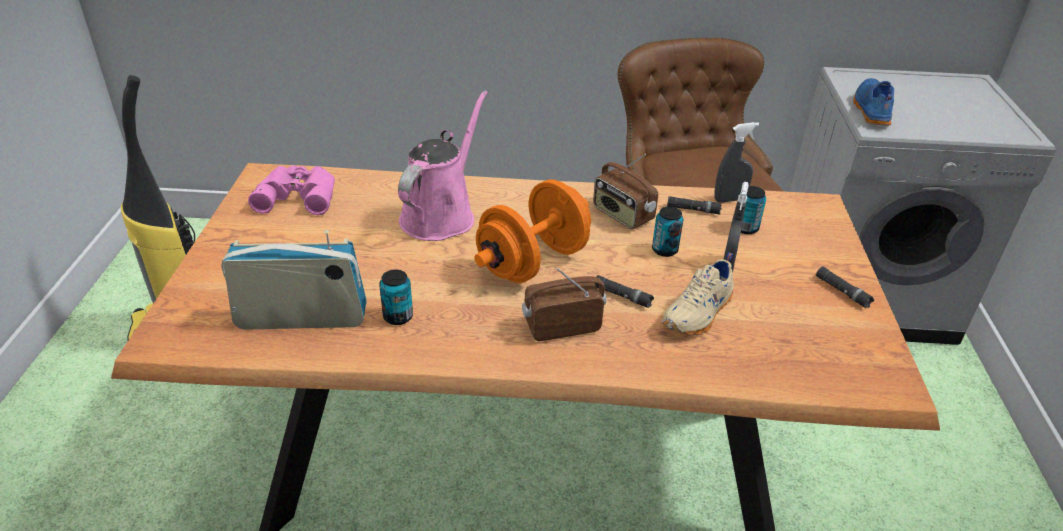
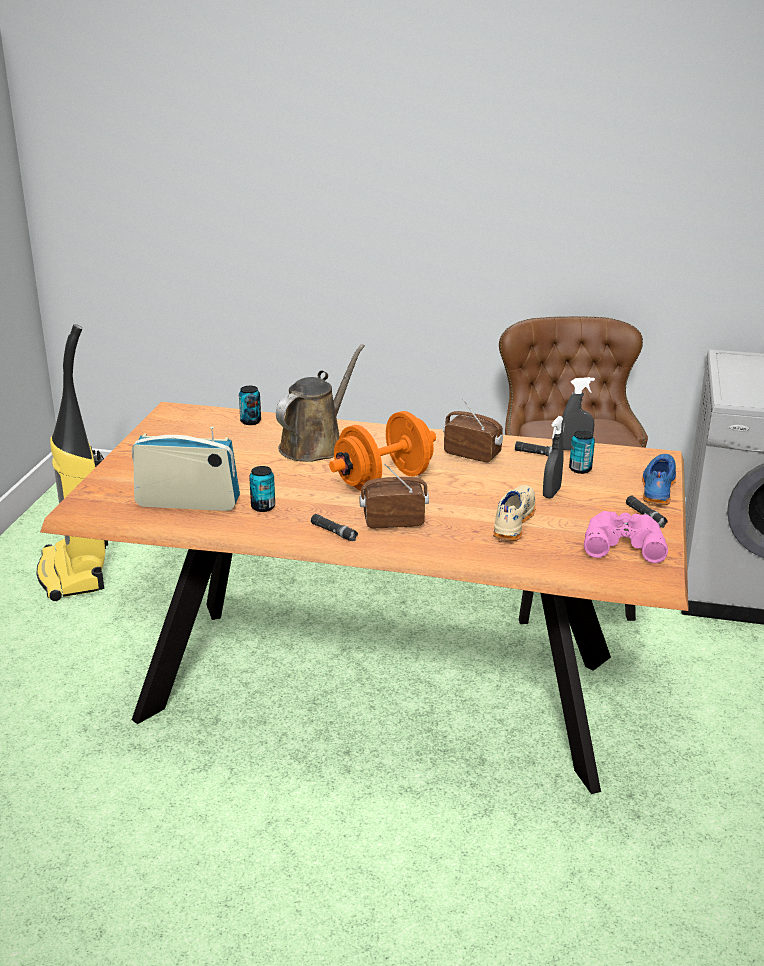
camera: 10 degrees right, 10 degrees down
(298, 195) = (199, 425): pink binoculars -> pink binoculars (623, 542)
(441, 215) = (315, 445): pink watering can -> brown watering can
(622, 215) = (472, 454): radio -> radio turned 150 degrees clockwise
(622, 296) = (451, 506): black flashlight -> black flashlight (334, 532)
(664, 250) = (500, 479): can -> can (250, 421)
(699, 313) = (512, 521): beige shoe -> beige shoe turned 150 degrees clockwise
(870, 110) = (735, 385): blue shoe -> blue shoe (657, 488)

